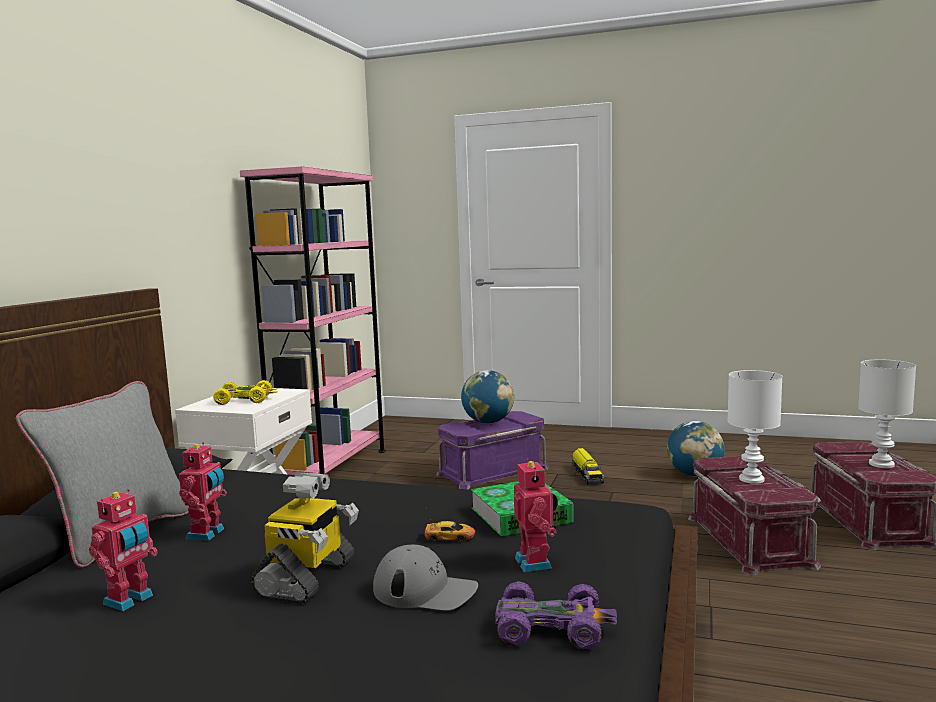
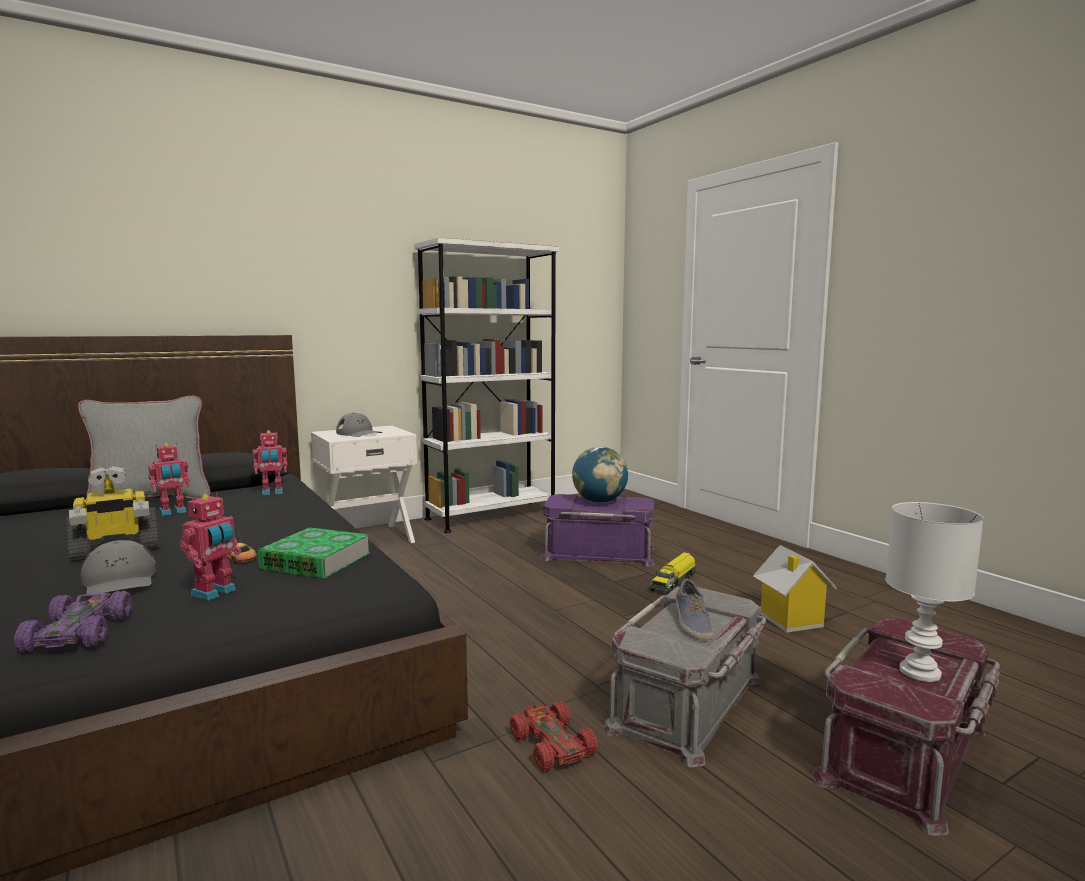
camera: 40 degrees right, 0 degrees up
(130, 600) = (50, 532): toy robot -> toy robot (272, 493)
(245, 400) = (359, 433): yellow toy car -> grey cap
(331, 469) = (491, 516): pink bookcase -> white bookcase
(552, 628) = (79, 632): purple toy car -> purple toy car turned 150 degrees counterclockwise
(694, 474) = (789, 620): globe -> toy house
(743, 594) = (551, 745): none -> red toy car
(751, 479) = (691, 623): white table lamp -> shoe
(751, 540) = (688, 704): red storage box -> grey storage box

